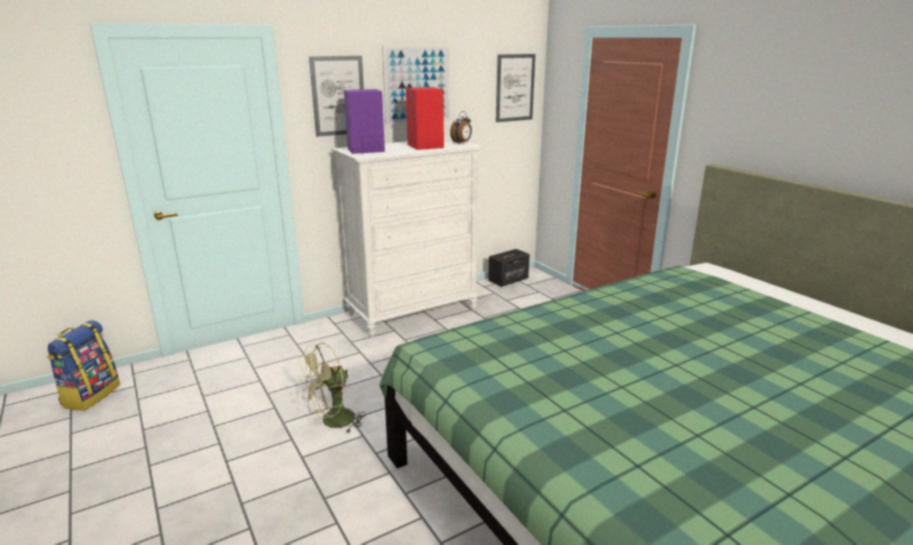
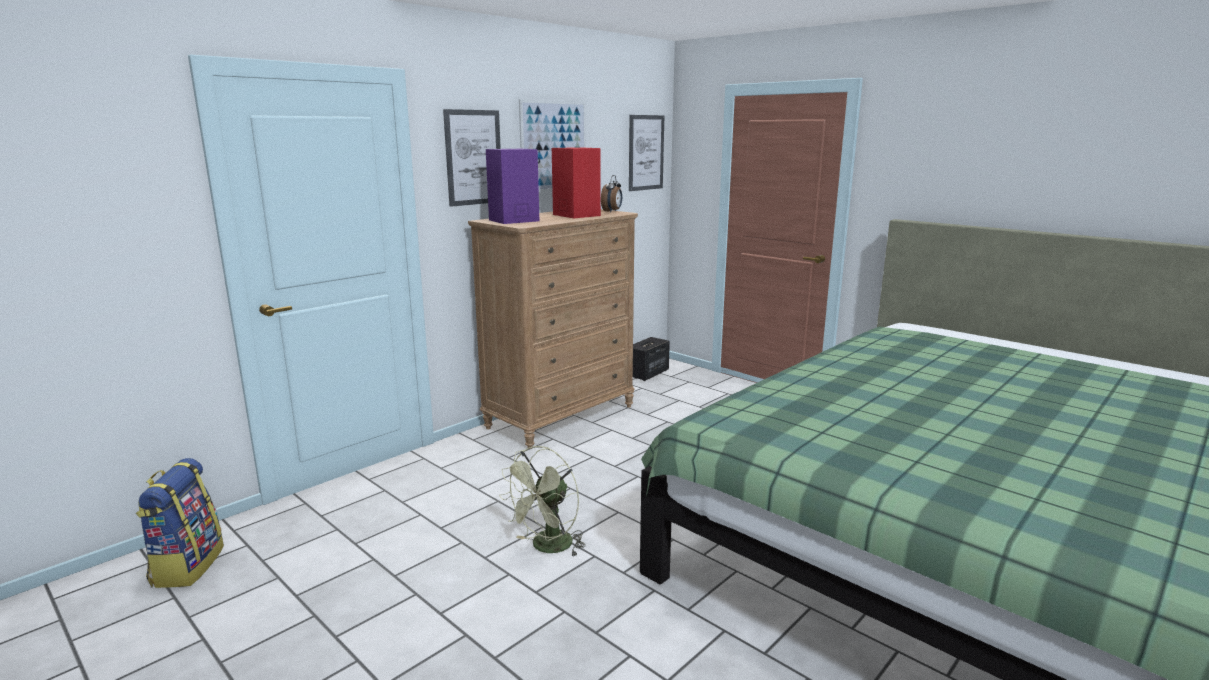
camera: 15 degrees left, 5 degrees down
(413, 311) = (561, 416): white dresser -> brown dresser

